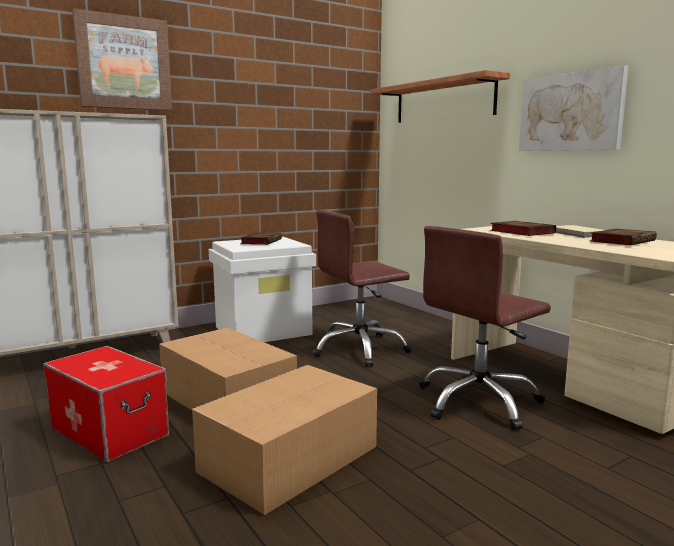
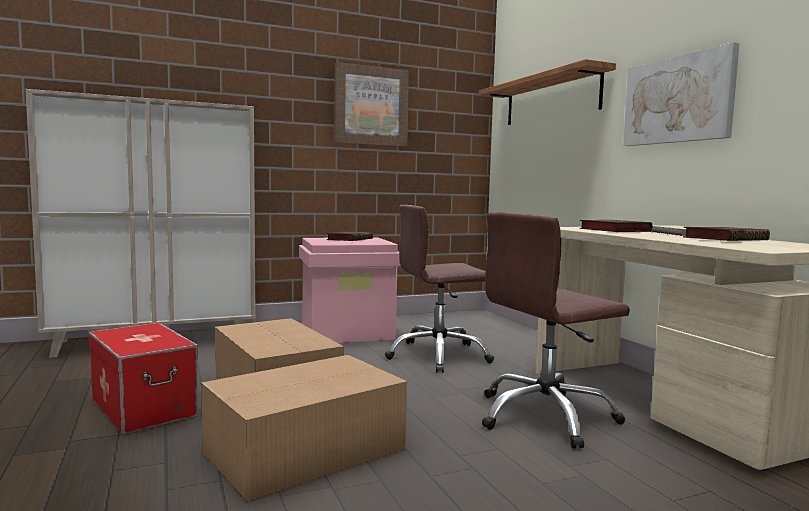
camera: 10 degrees right, 5 degrees down
(124, 63) = (225, 60): picture -> picture (371, 106)
(263, 330) = (348, 332): white storage box -> pink storage box

